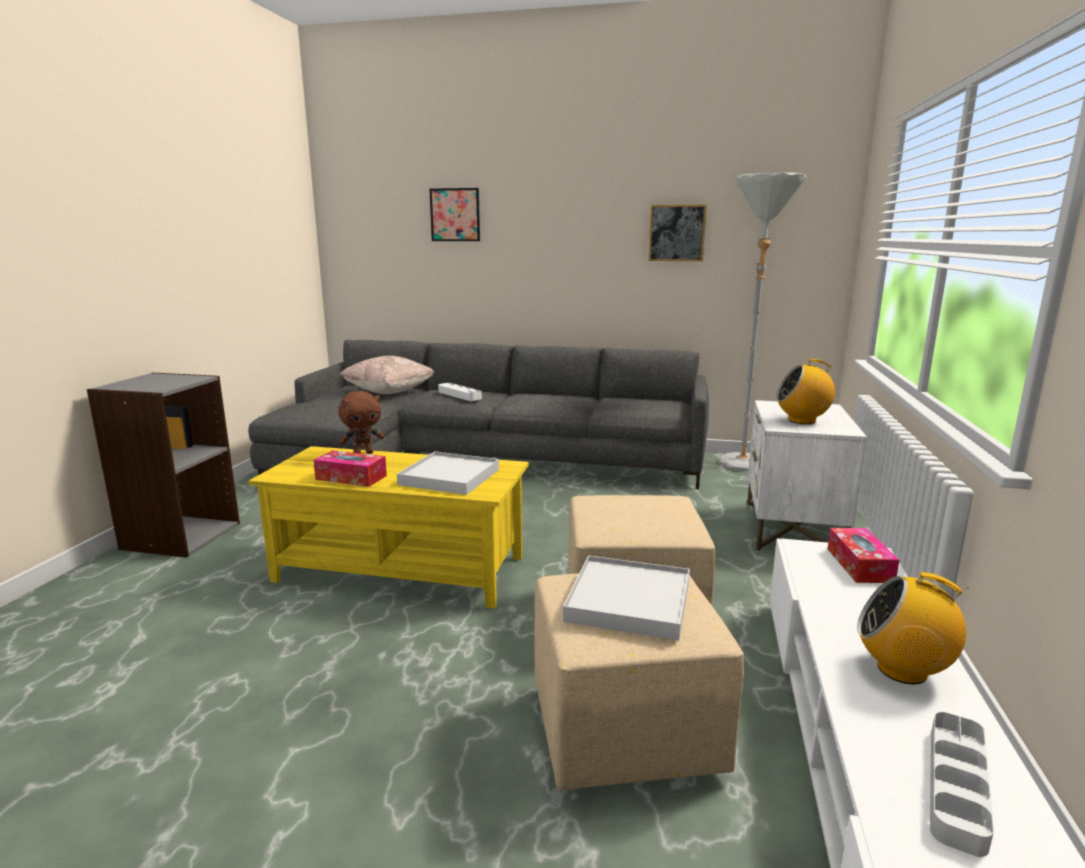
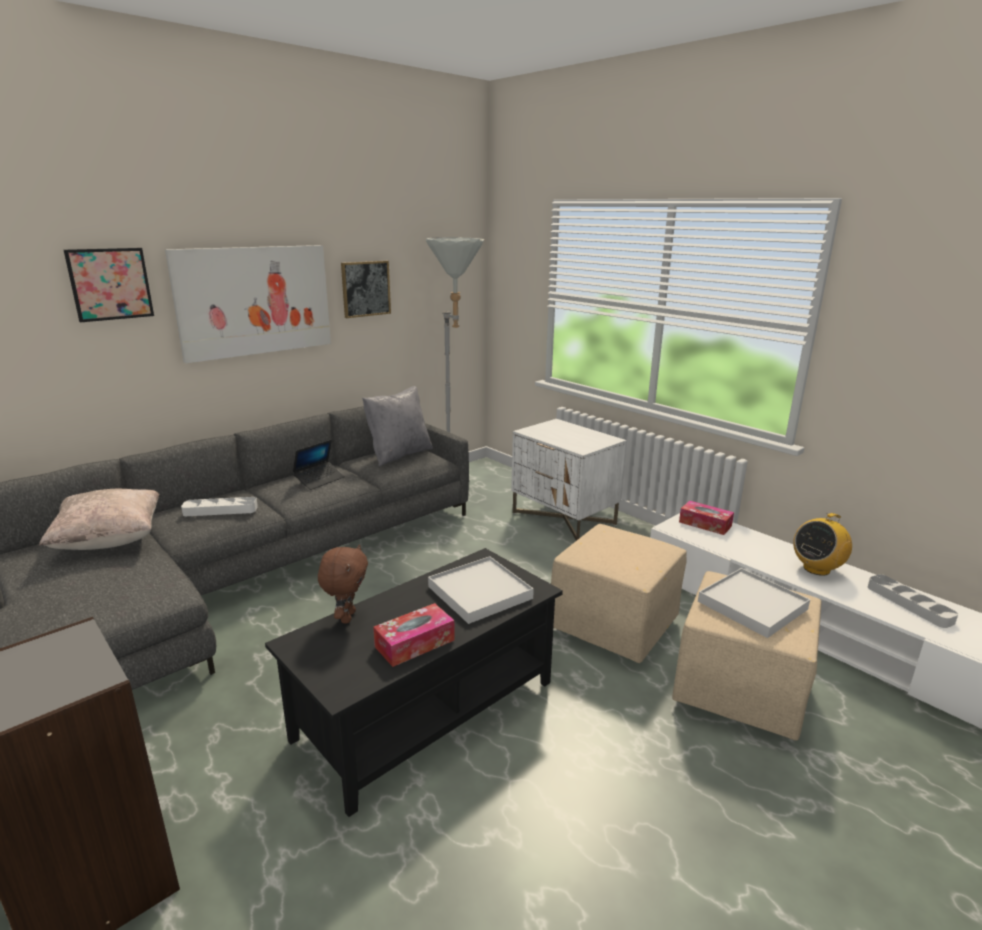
camera: 55 degrees left, 5 degrees up
(401, 569) = (427, 709): yellow coffee table -> black coffee table
(551, 398) = (319, 480): none -> laptop
(561, 236) = (254, 301): none -> picture
(648, 402) = (399, 454): none -> grey pillow
(802, 420) = (576, 439): radio -> none

